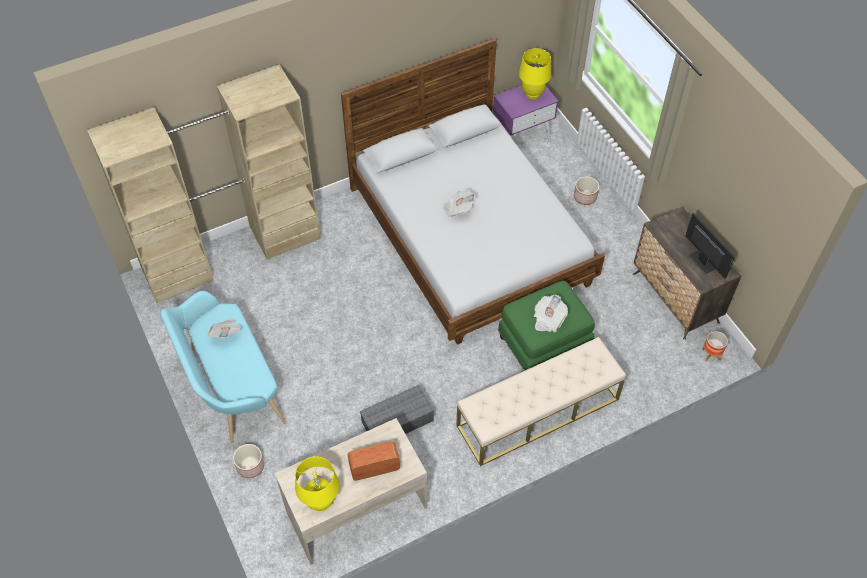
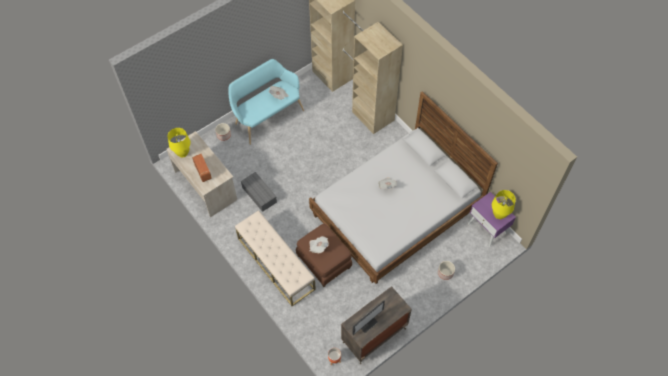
camera: 80 degrees right, 5 degrees up
(544, 342) = (324, 261): green ottoman -> brown ottoman

